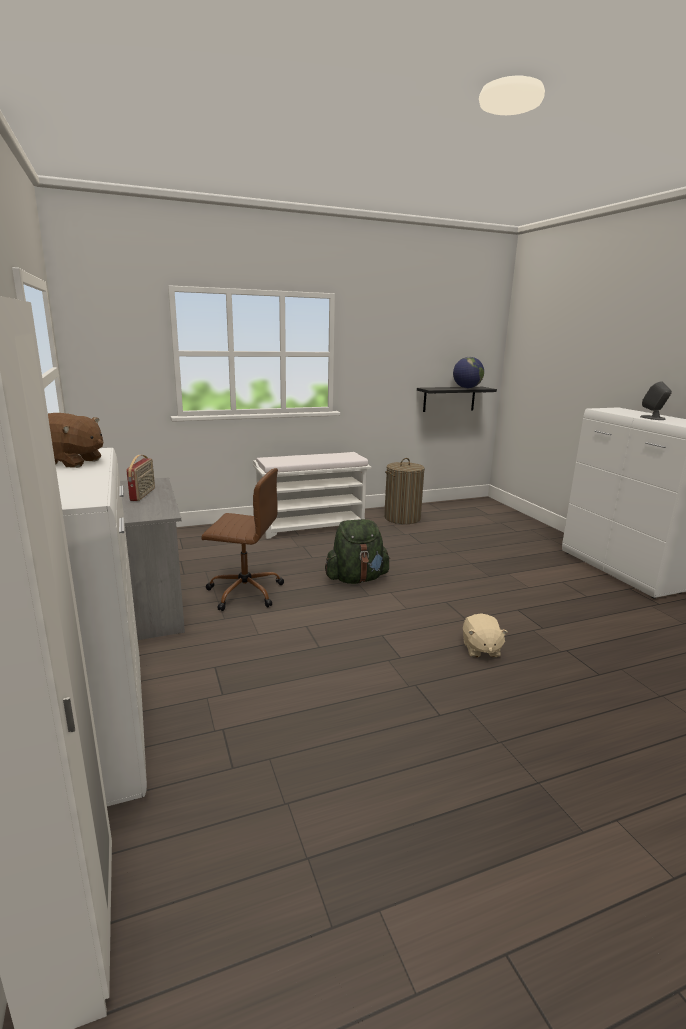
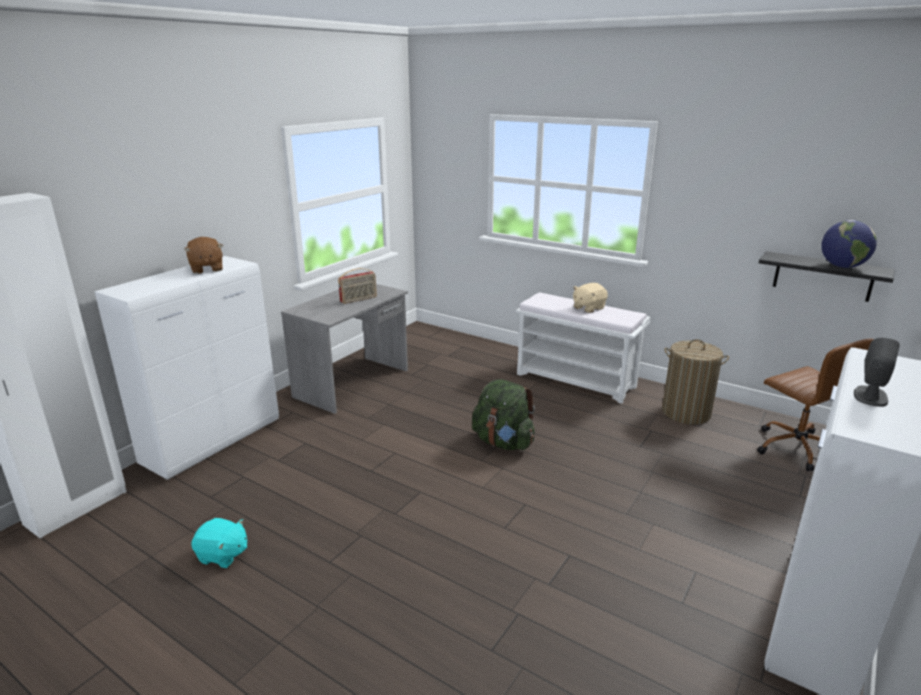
camera: 55 degrees right, 5 degrees up
(244, 592) = (414, 407): brown office chair -> brown office chair (795, 447)
(365, 787) = (223, 555): none -> turquoise plush toy
(480, 649) = (455, 553): beige plush toy -> beige plush toy (588, 308)

